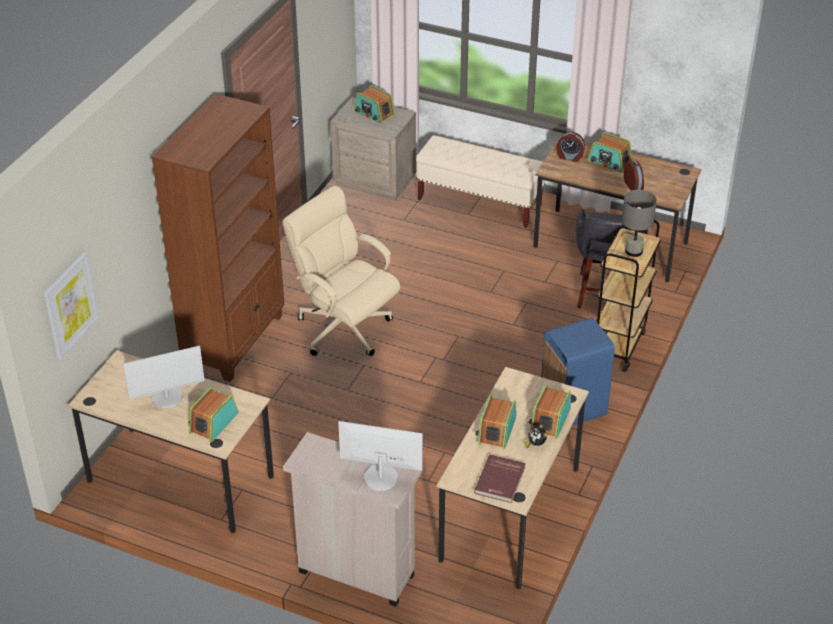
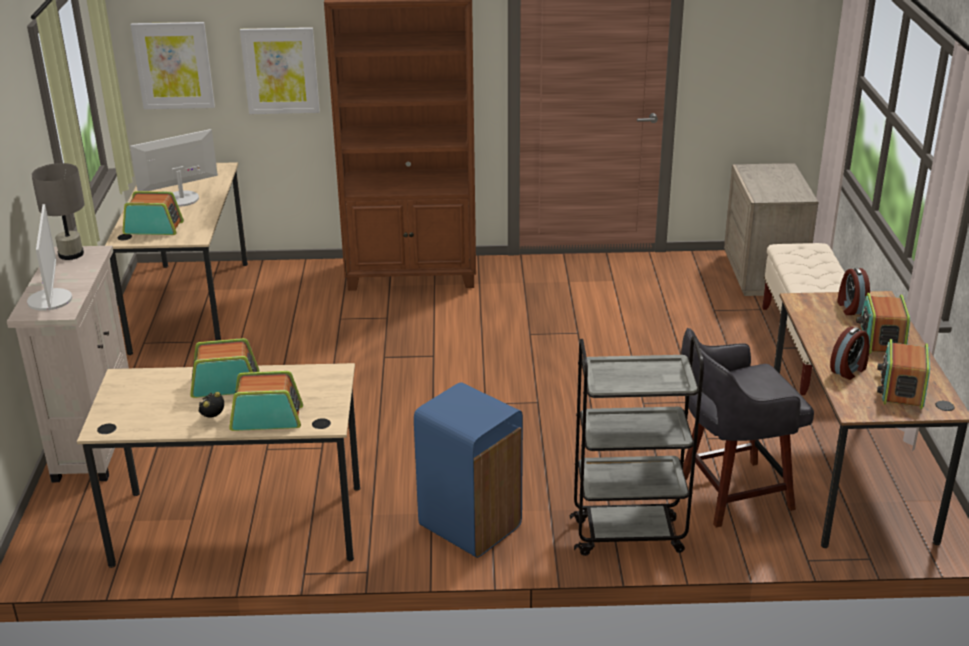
camera: 65 degrees right, 10 degrees down
(127, 252) = (280, 70): none -> picture
(167, 397) = (181, 199): monitor -> monitor turned 105 degrees clockwise
(344, 329) = (483, 327): beige office chair -> none
(374, 113) = (780, 181): radio -> radio (901, 389)
(501, 480) = (132, 408): red book -> none
(619, 349) = (627, 537): brown cart -> grey cart
(634, 251) = (643, 377): grey table lamp -> grey table lamp (70, 254)

